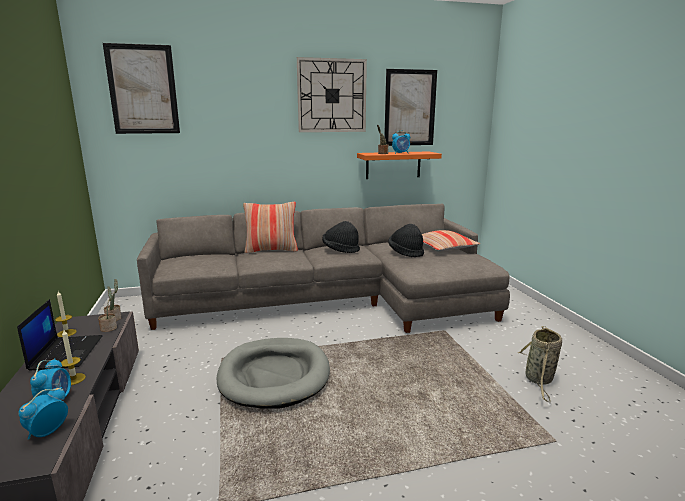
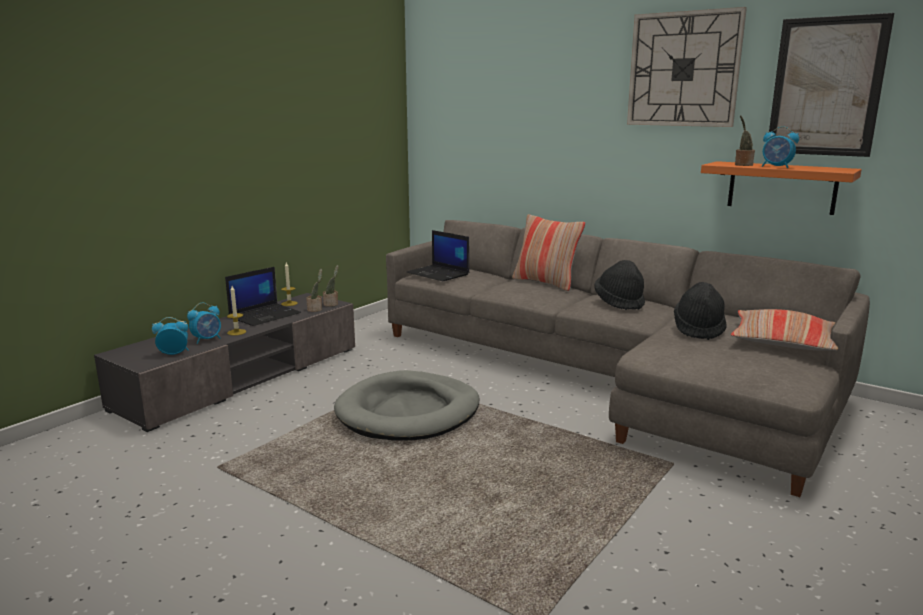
camera: 50 degrees right, 0 degrees up
(143, 90) = (462, 69): picture -> none
(188, 264) = (439, 274): none -> laptop
(539, 380) = (677, 577): basket -> none

